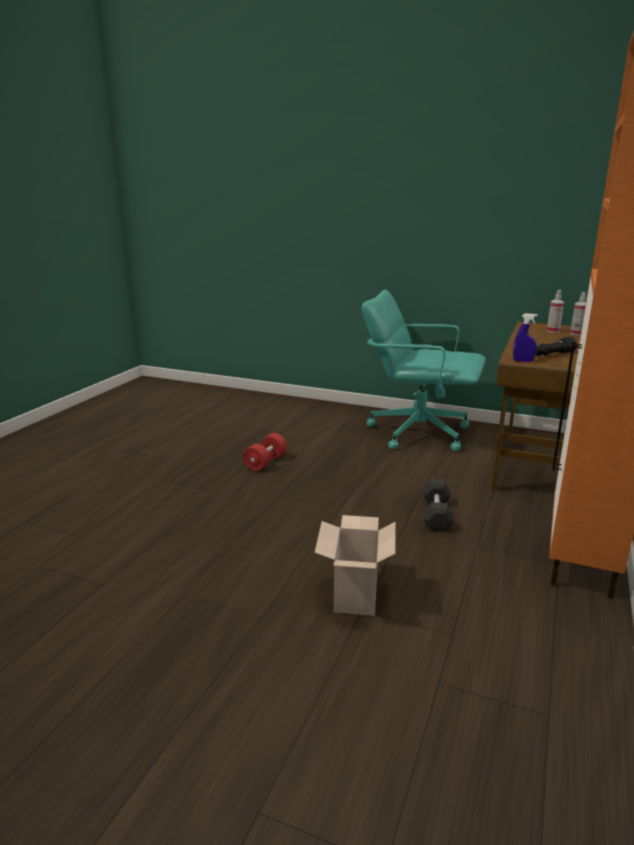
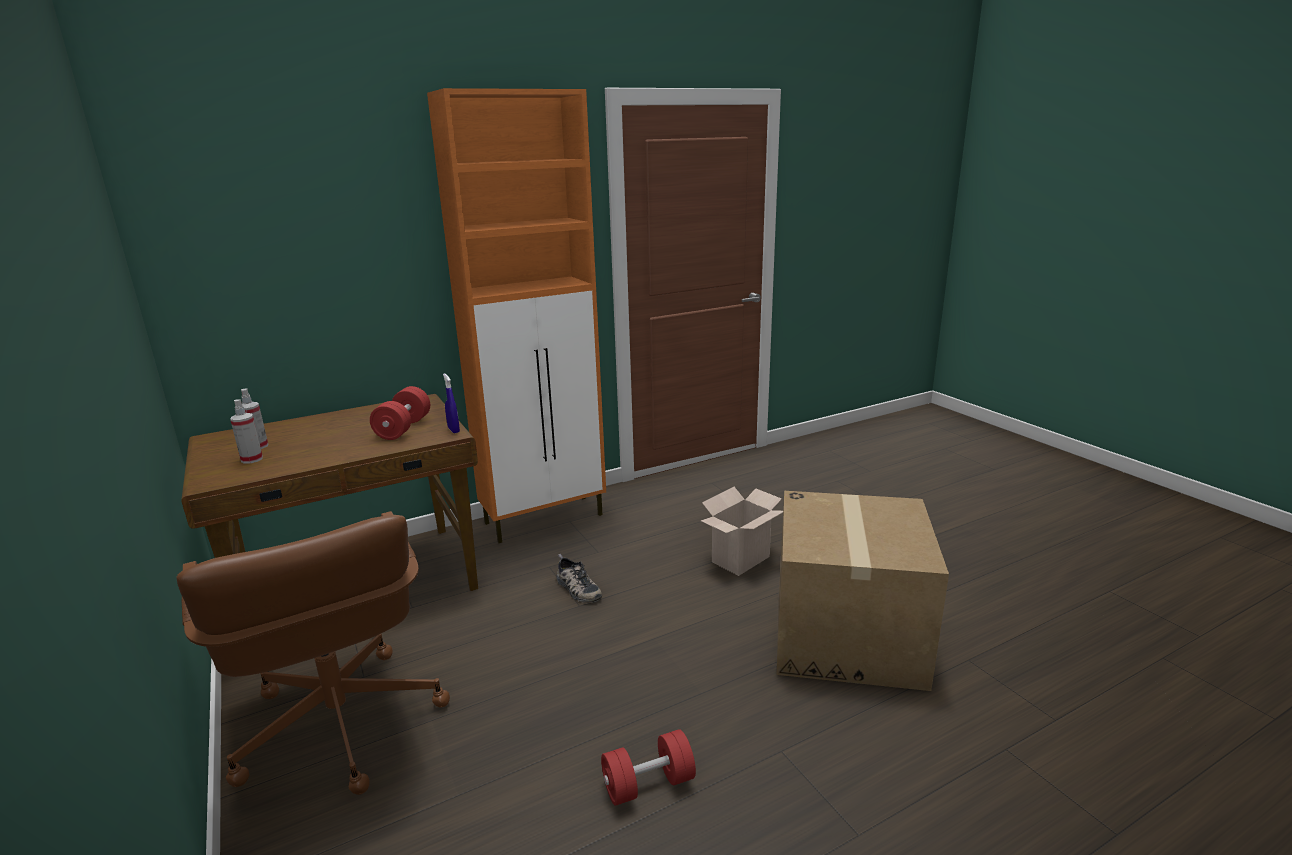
camera: 140 degrees left, 0 degrees up
(208, 564) = (848, 636): none -> cardboard box
(417, 432) = (339, 726): turquoise office chair -> brown office chair
(436, 515) = (577, 589): grey dumbbell -> shoe
(552, 355) = (403, 428): black flashlight -> red dumbbell

